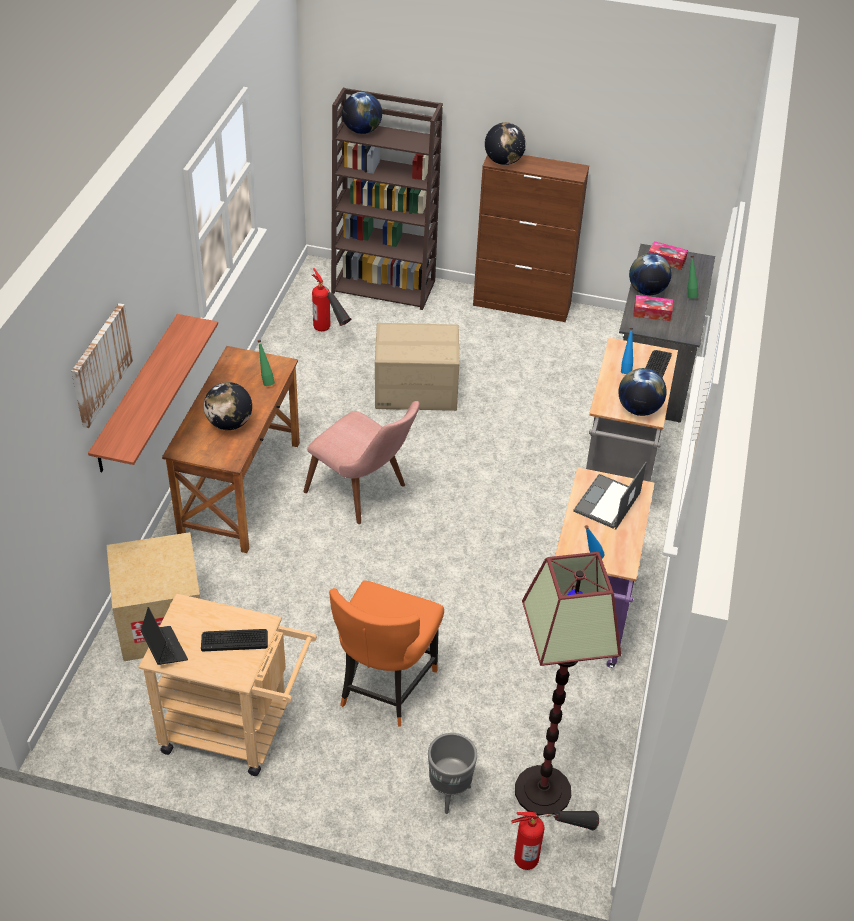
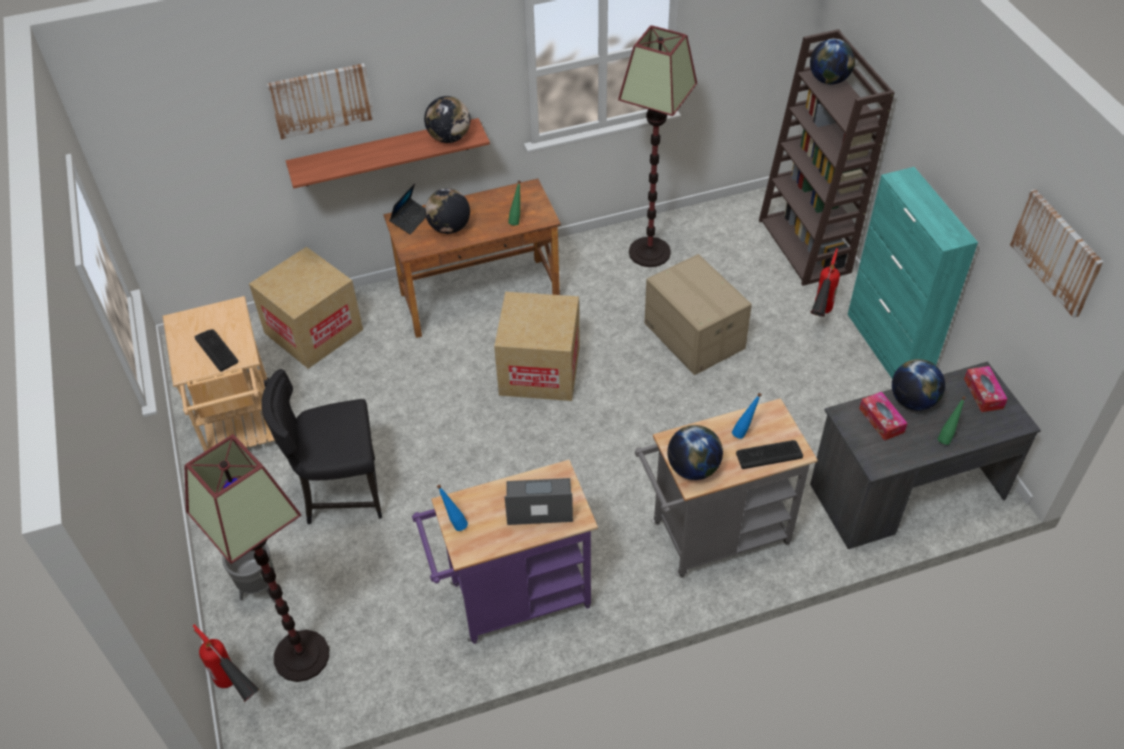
camera: 60 degrees right, 5 degrees up
(164, 648) = (186, 318): laptop -> laptop (410, 219)
(300, 365) = (650, 252): none -> floor lamp
(330, 335) = (706, 248): fire extinguisher -> fire extinguisher (819, 319)
(365, 493) = (539, 370): pink chair -> cardboard box
(384, 687) = (340, 493): orange chair -> black chair
(504, 161) = (905, 184): globe -> globe (449, 138)
(522, 305) = (888, 347): brown cabinet -> turquoise cabinet
(672, 126) = (1057, 252): none -> picture

